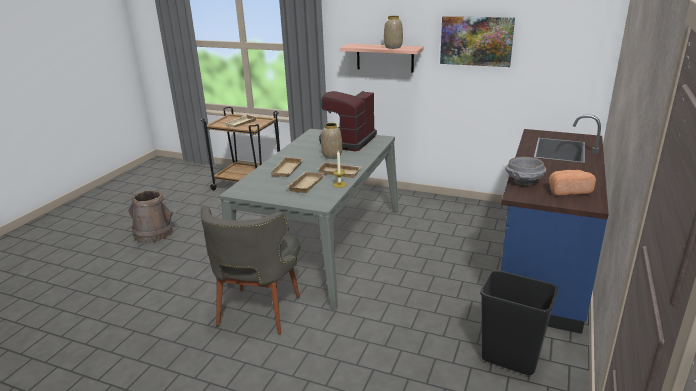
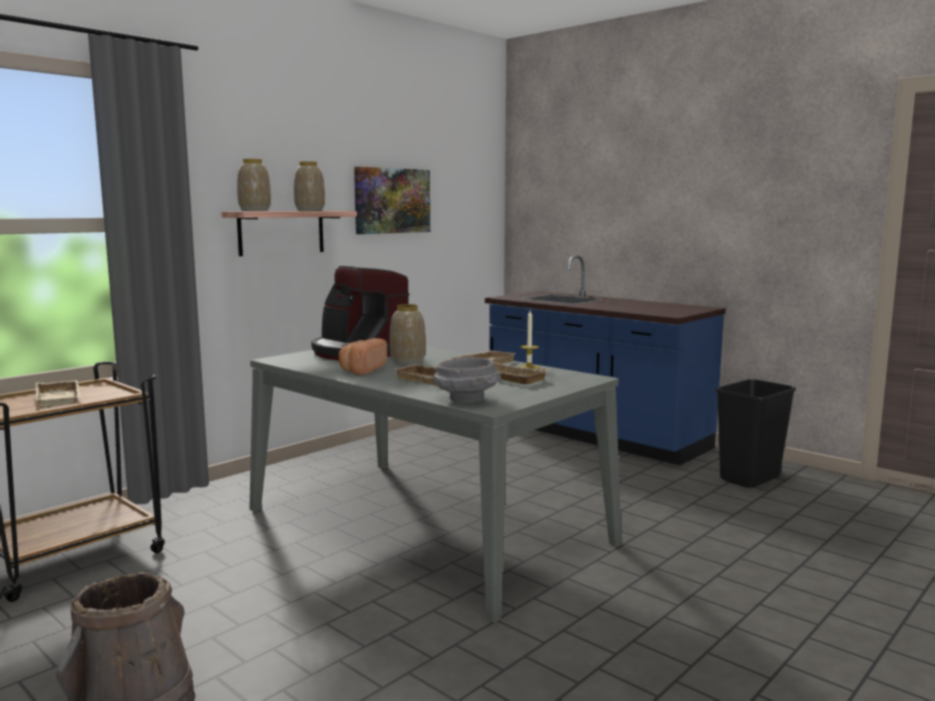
camera: 70 degrees left, 15 degrees down
(260, 310) = (594, 599): grey chair -> none
(358, 45) = (254, 211): none -> vase
(524, 182) = (639, 311): grey bowl -> grey bowl (467, 399)
(568, 191) = (669, 307): bread -> bread (362, 370)

